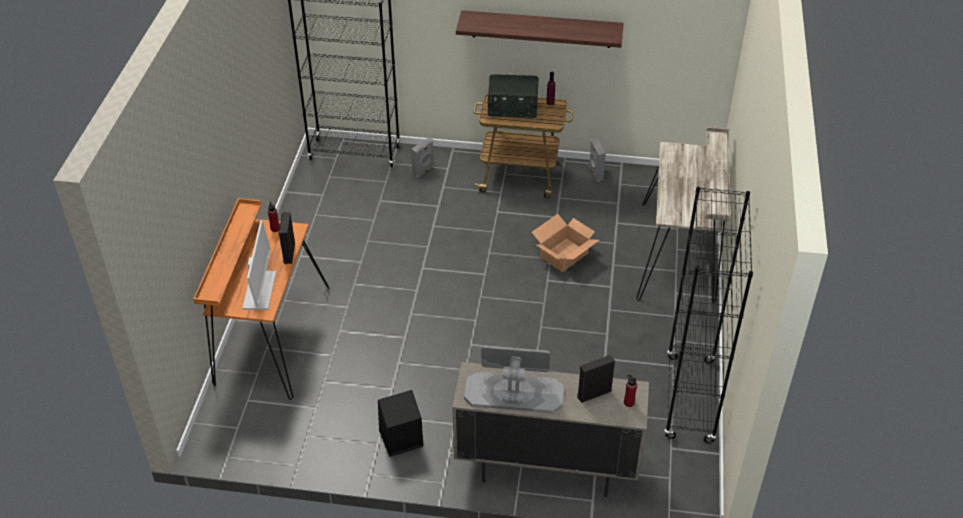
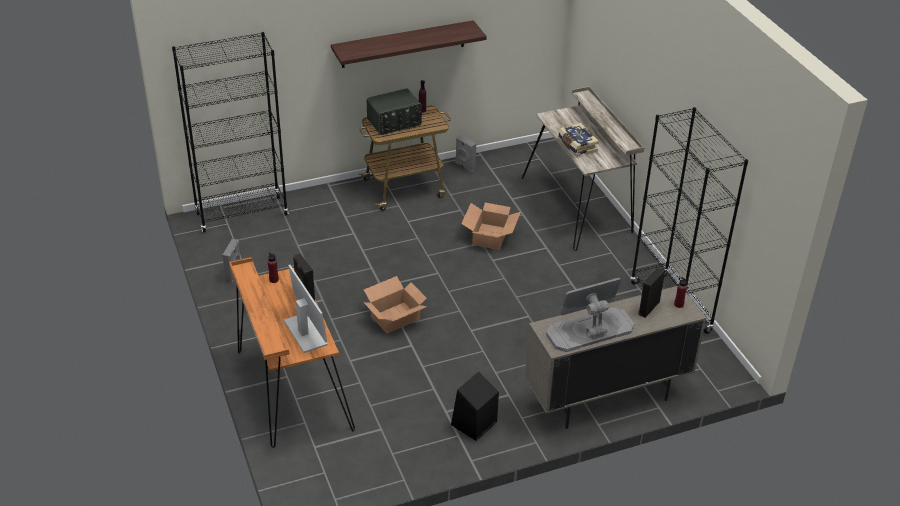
camera: 30 degrees left, 5 degrees down
(412, 304) = (396, 318): none -> cardboard box
(424, 171) = (318, 210): grey speaker -> grey speaker (234, 275)
(672, 190) = (576, 146): none -> book

